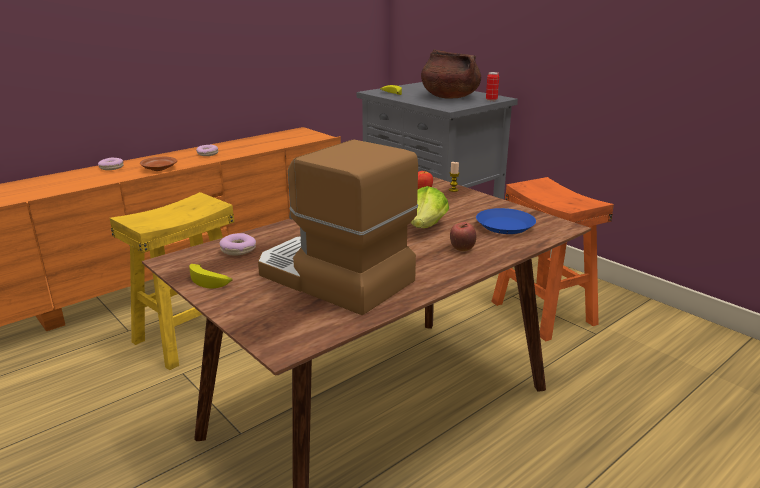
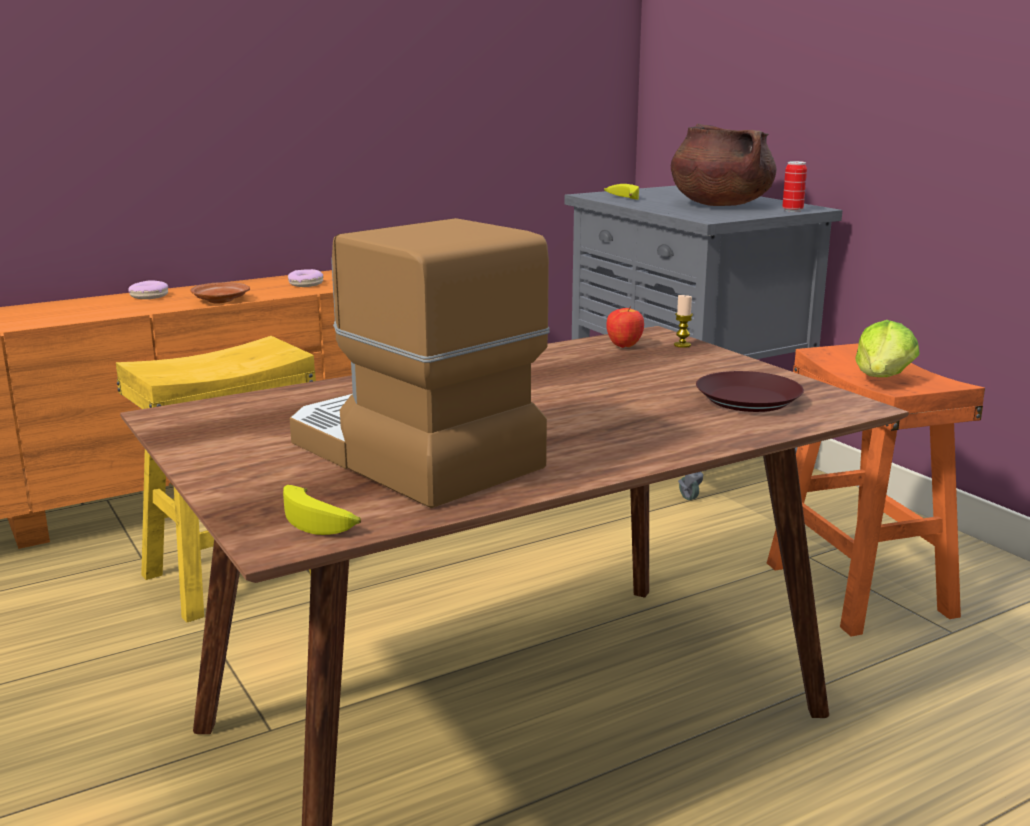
camera: 10 degrees right, 5 degrees down
(211, 281) = (211, 445): banana -> banana (321, 522)
(238, 250) = (277, 407): donut -> none
(426, 227) = (606, 394): lettuce -> lettuce (883, 379)
(462, 249) = (653, 428): apple -> none
(505, 226) = (749, 400): blue plate -> brown plate

